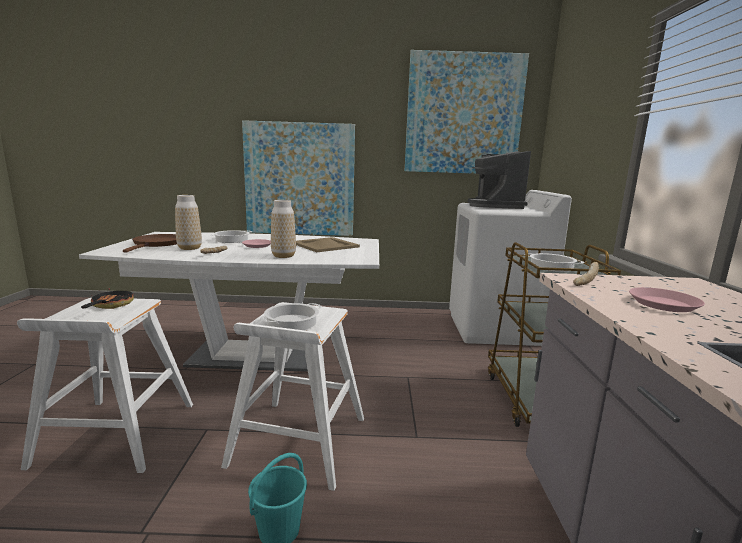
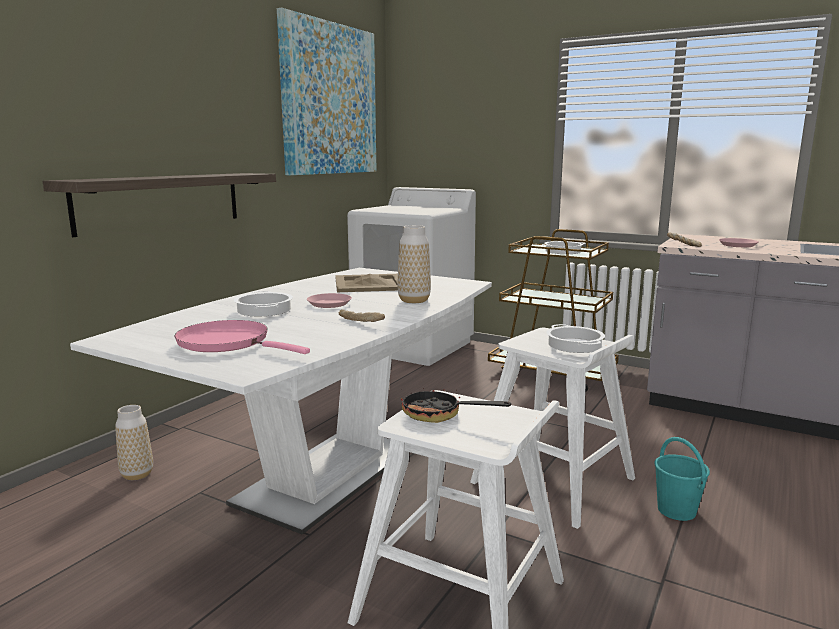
camera: 60 degrees left, 0 degrees up
(157, 244) = (228, 343): brown frying pan -> pink frying pan
(189, 248) = (298, 329): vase -> vase (137, 474)
(299, 179) = (161, 201): picture -> shelf
(496, 206) = (401, 208): coffee machine -> none

